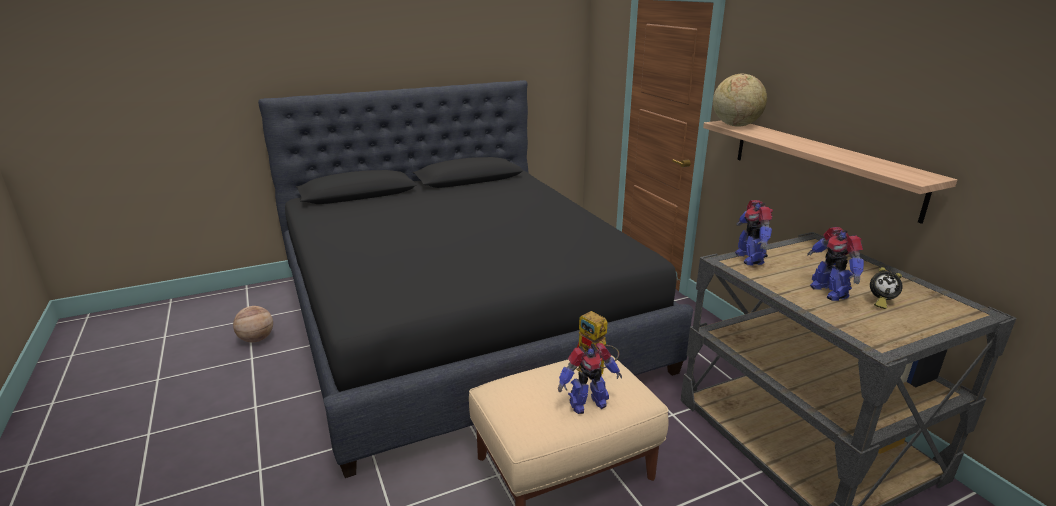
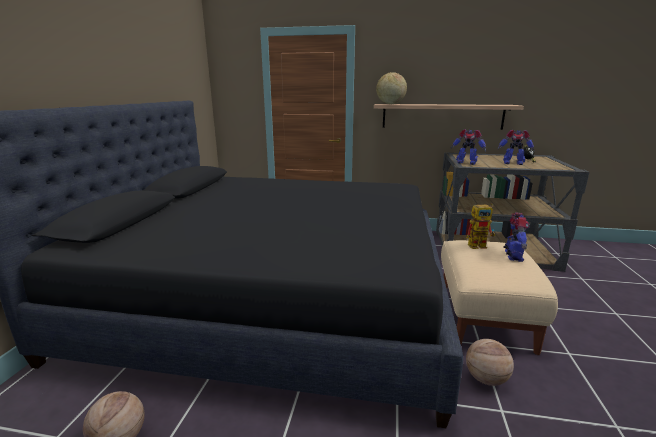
camera: 55 degrees left, 5 degrees down
(434, 491) = (486, 379): none -> basketball

